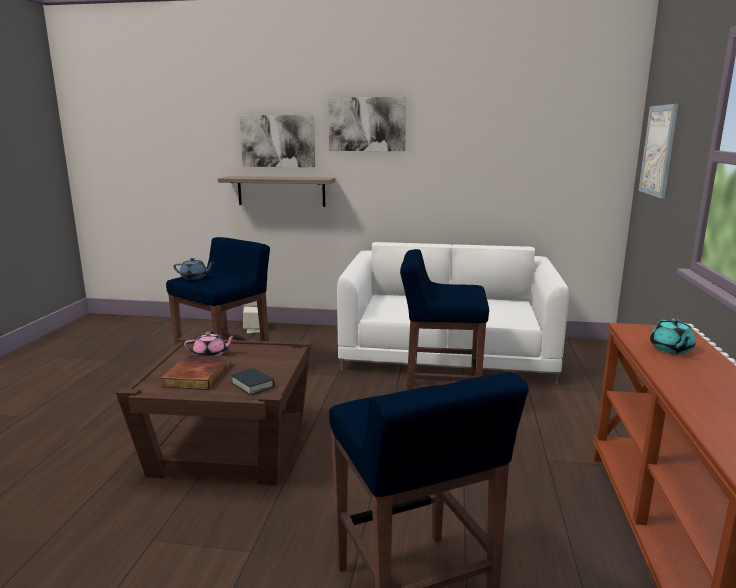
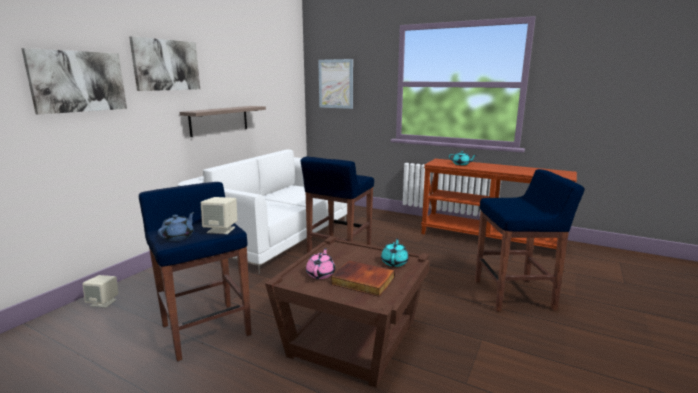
camera: 70 degrees left, 0 degrees up
(215, 284) = (221, 230): none -> beige speaker
(252, 385) = (394, 262): book -> turquoise teapot
(281, 191) = (90, 139): shelf -> shelf (219, 120)

